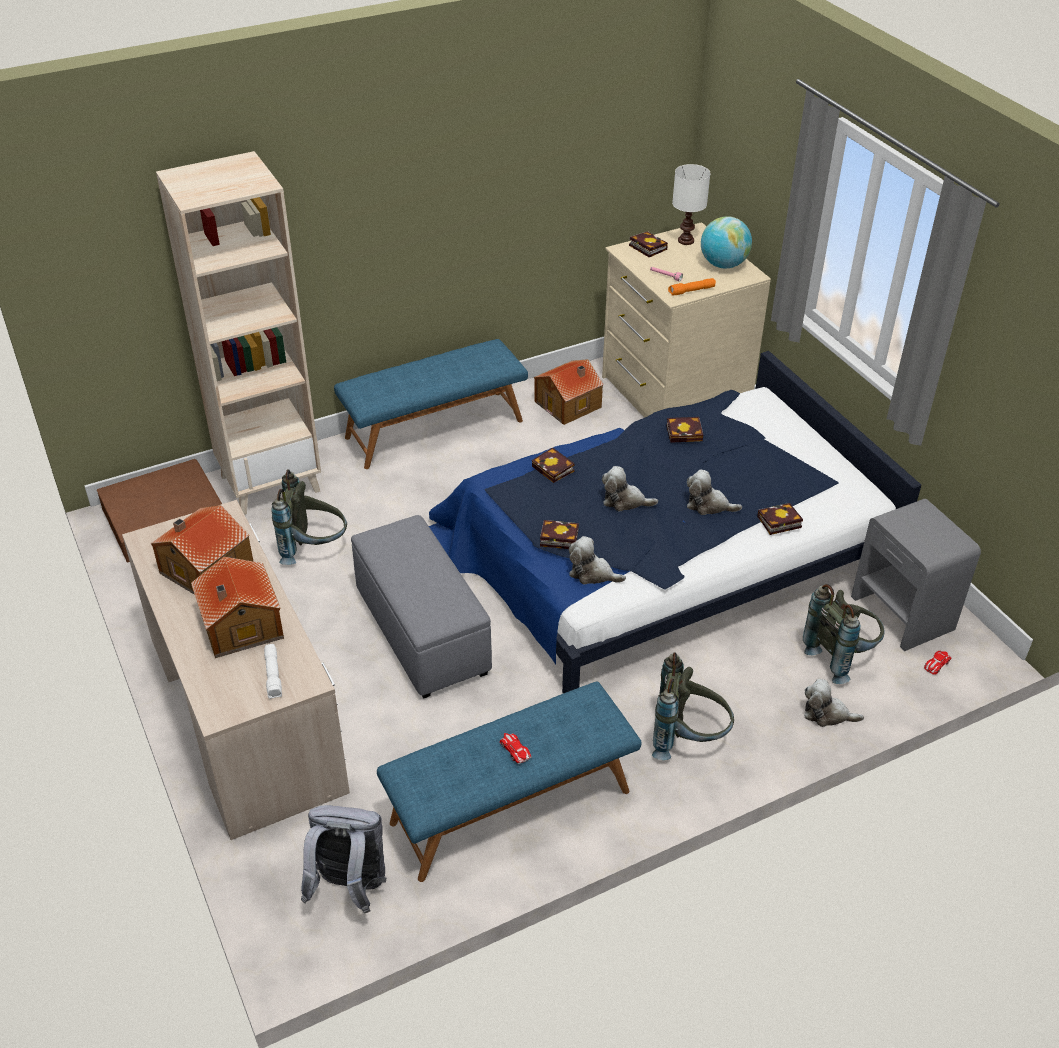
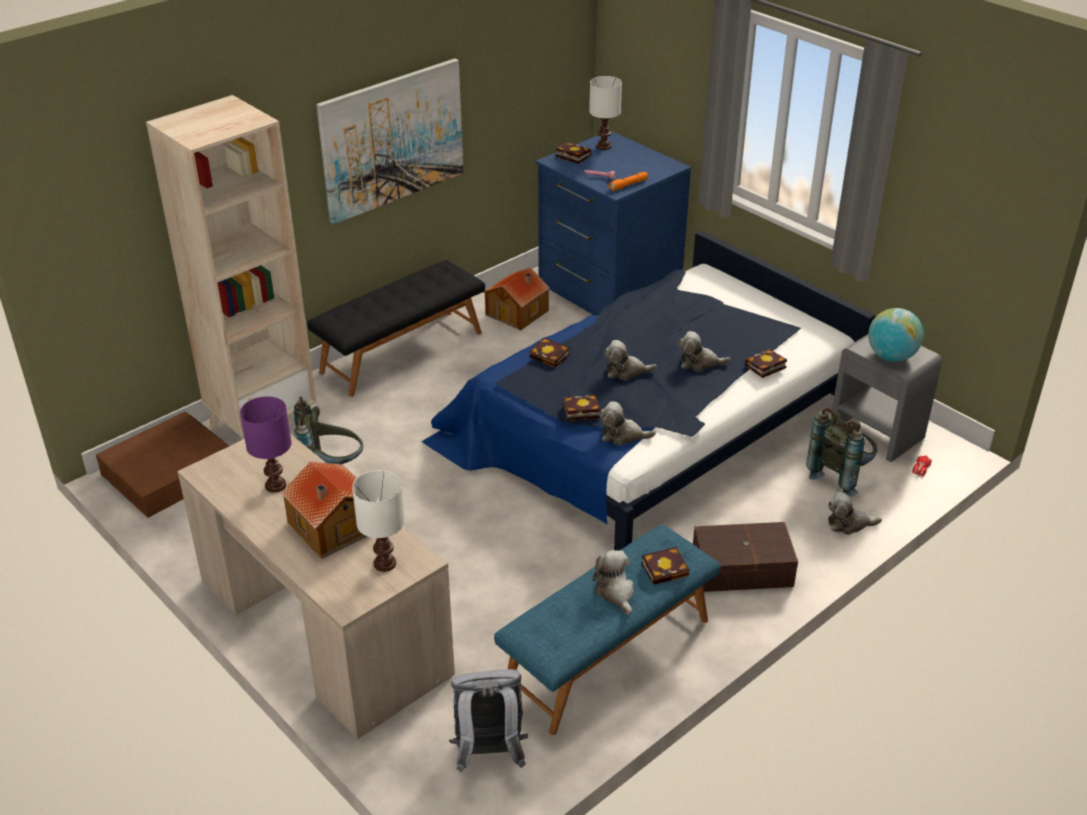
camera: 15 degrees left, 5 degrees down
(204, 568) = (274, 486): toy house -> purple table lamp
(274, 676) = (385, 563): white flashlight -> white table lamp
(423, 633) = (465, 525): grey ottoman -> none
(434, 428) = (401, 352): blue bench -> black bench
(441, 210) = (392, 139): none -> picture
(515, 750) = (615, 592): toy car -> plush toy
(673, 394) = (608, 290): beige dresser -> blue dresser
(686, 433) = (654, 308): book -> book (666, 568)
(688, 740) = (740, 567): grey backpack -> brown storage box
(723, 265) = (645, 161): globe -> globe (891, 356)

